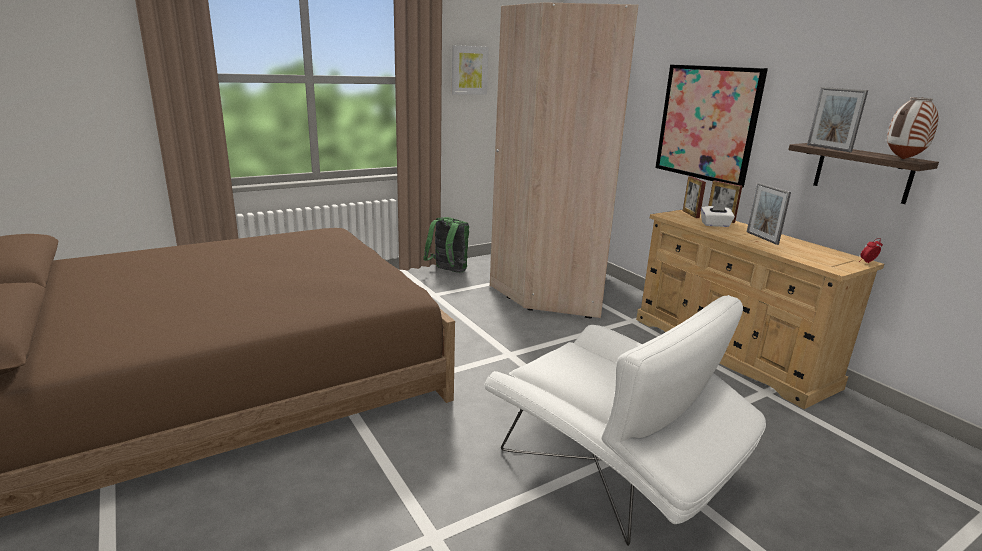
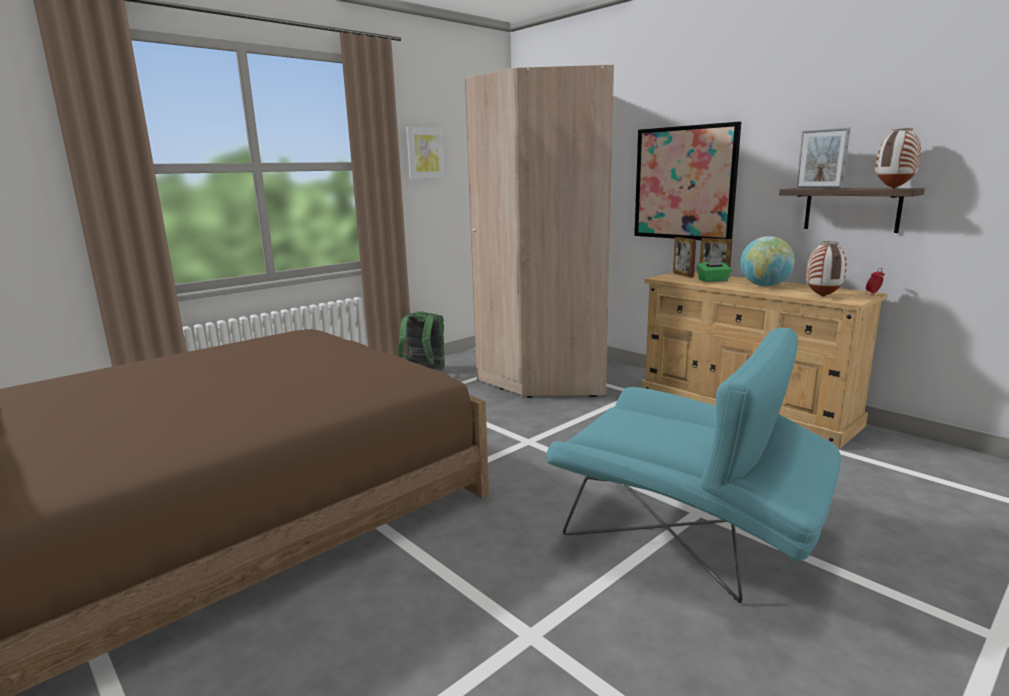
camera: 10 degrees left, 5 degrees down
(614, 470) = (690, 534): white armchair -> turquoise armchair
(715, 225) = (713, 280): white tissue box -> green tissue box
(762, 238) = (764, 286): picture frame -> globe
(810, 259) = (822, 296): none -> vase

